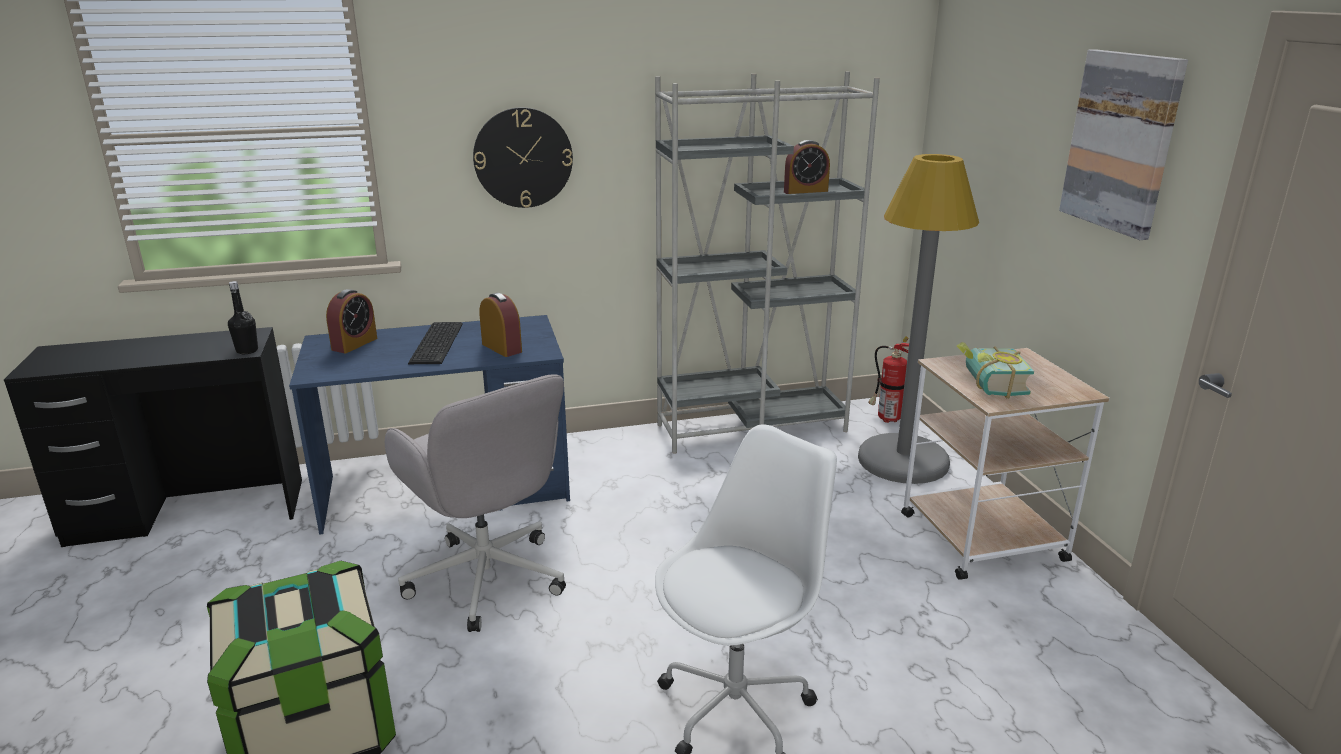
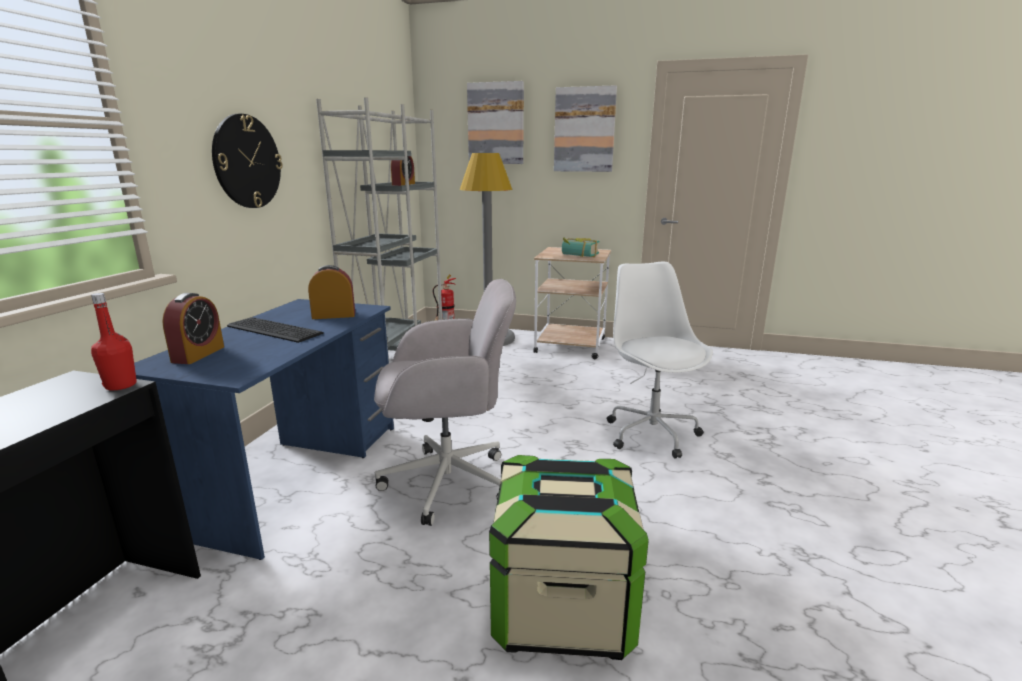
camera: 60 degrees left, 5 degrees down
(247, 351) = (121, 385): black bottle -> red bottle
(354, 344) = (198, 354): alarm clock -> alarm clock turned 45 degrees clockwise
(1009, 102) = (496, 124): none -> picture

